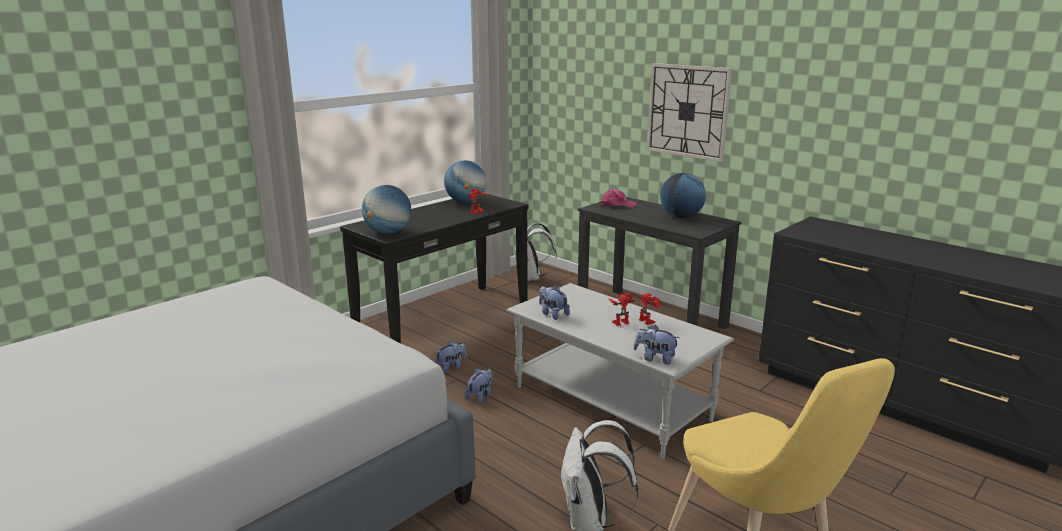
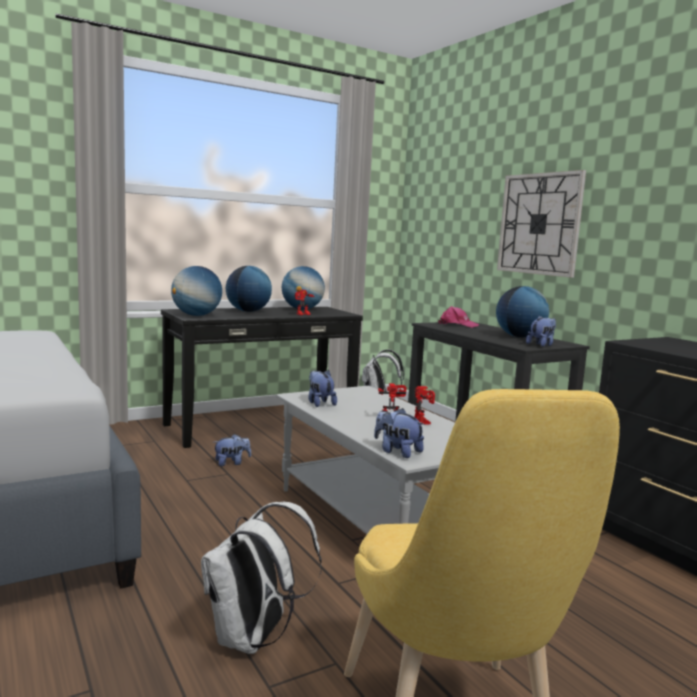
camera: 15 degrees right, 10 degrees down
(424, 216) = (248, 311): none -> globe
(480, 396) = (238, 491): plush toy -> plush toy (541, 345)

